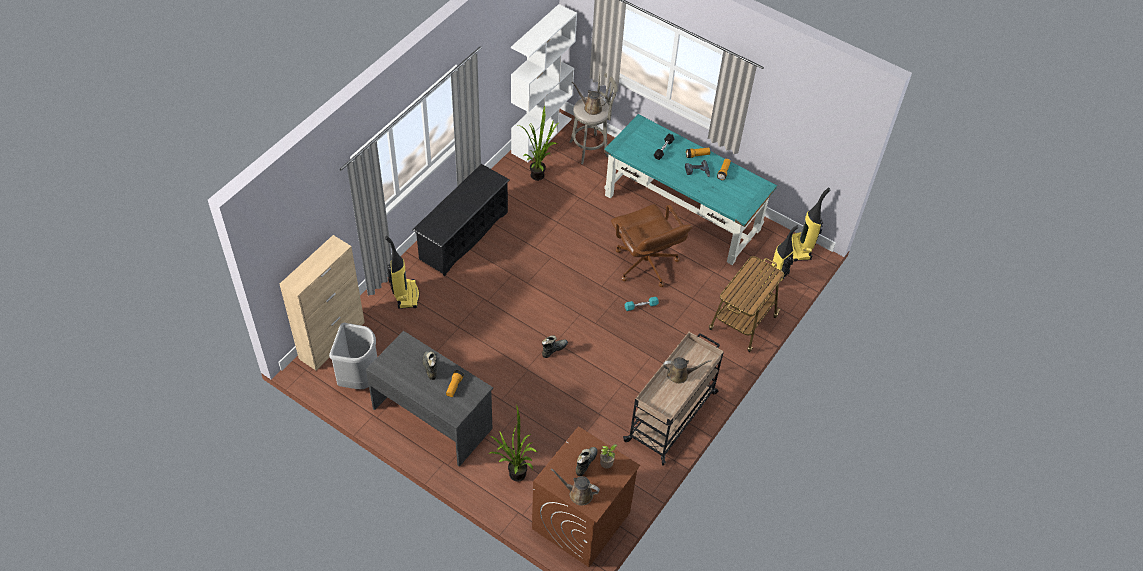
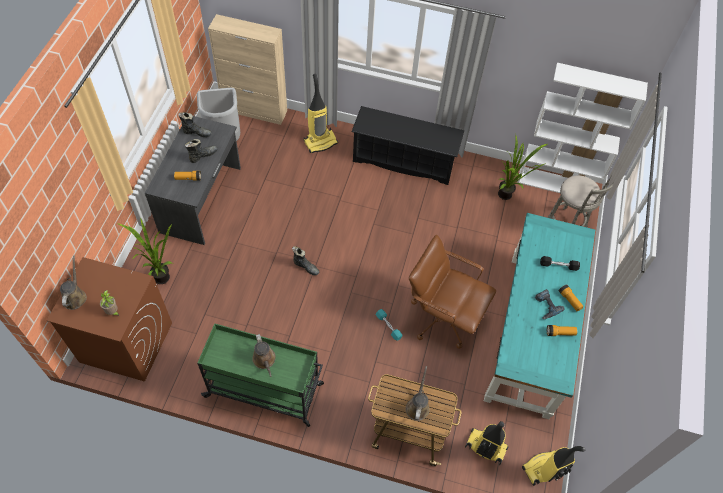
camera: 70 degrees right, 5 degrees up
(585, 463) = (111, 293): black boot -> black boot (197, 133)
(591, 107) = (580, 188): brown watering can -> brown watering can (417, 406)
(645, 264) = (443, 317): brown office chair -> brown office chair turned 75 degrees clockwise
(672, 416) = (265, 390): beige cart -> green cart

